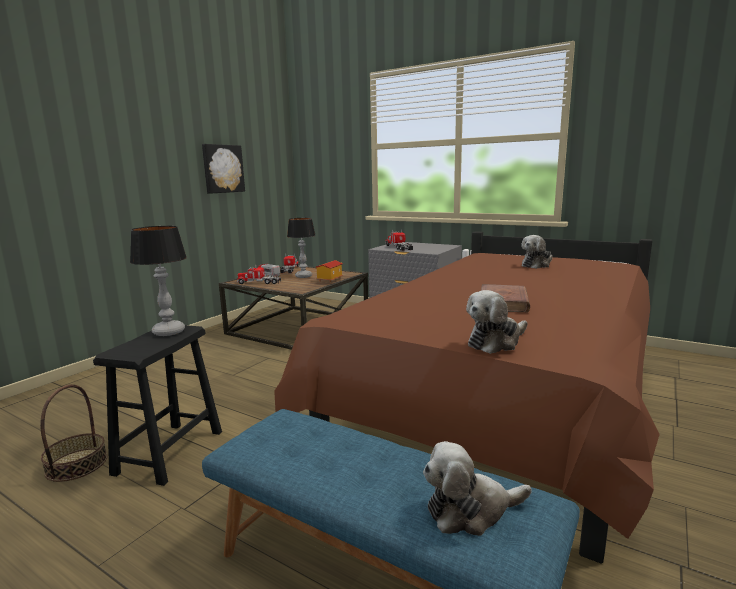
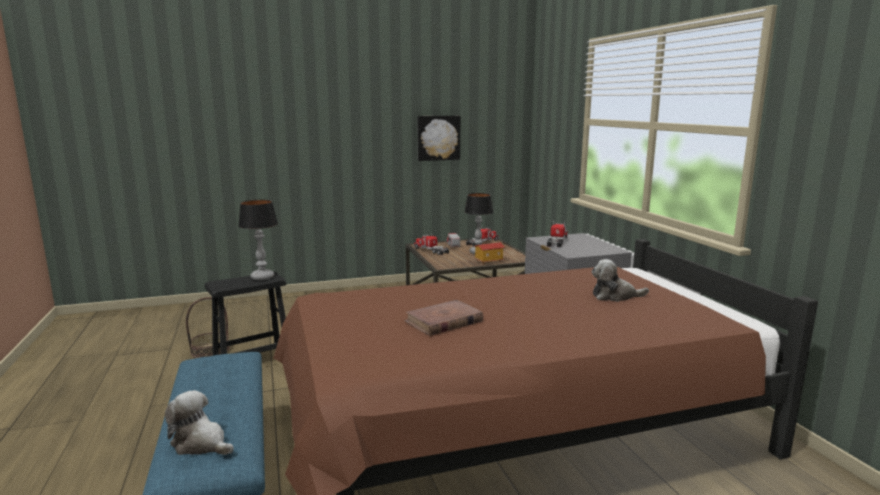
camera: 40 degrees right, 0 degrees up
(496, 342) = (336, 347): plush toy -> none

